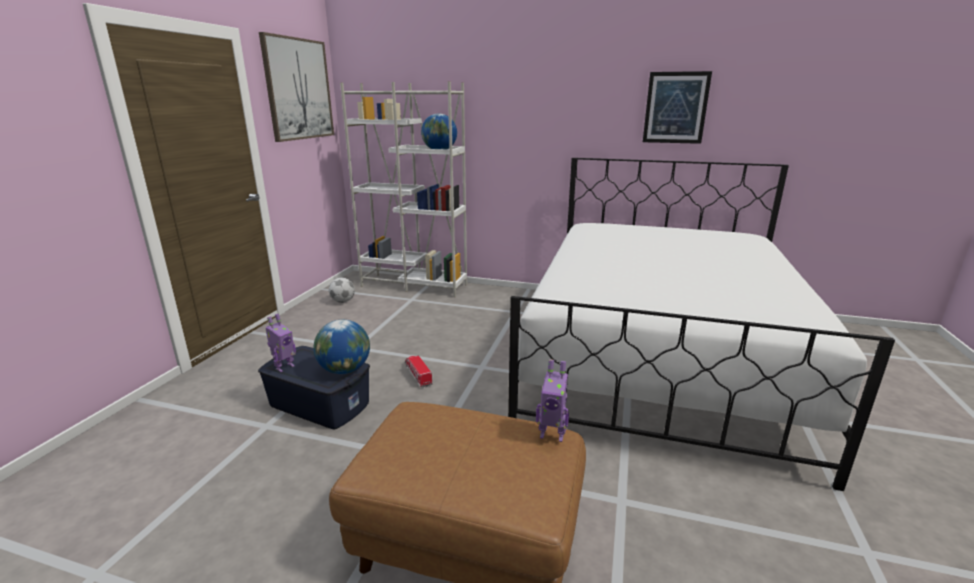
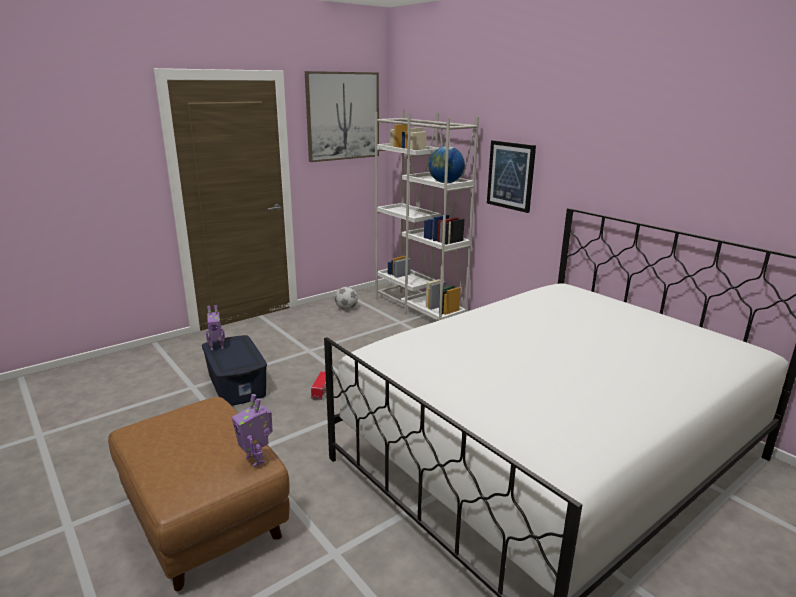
camera: 35 degrees right, 0 degrees up
(345, 370) = (246, 363): globe -> none
(675, 108) = (687, 165): picture -> picture (511, 175)

